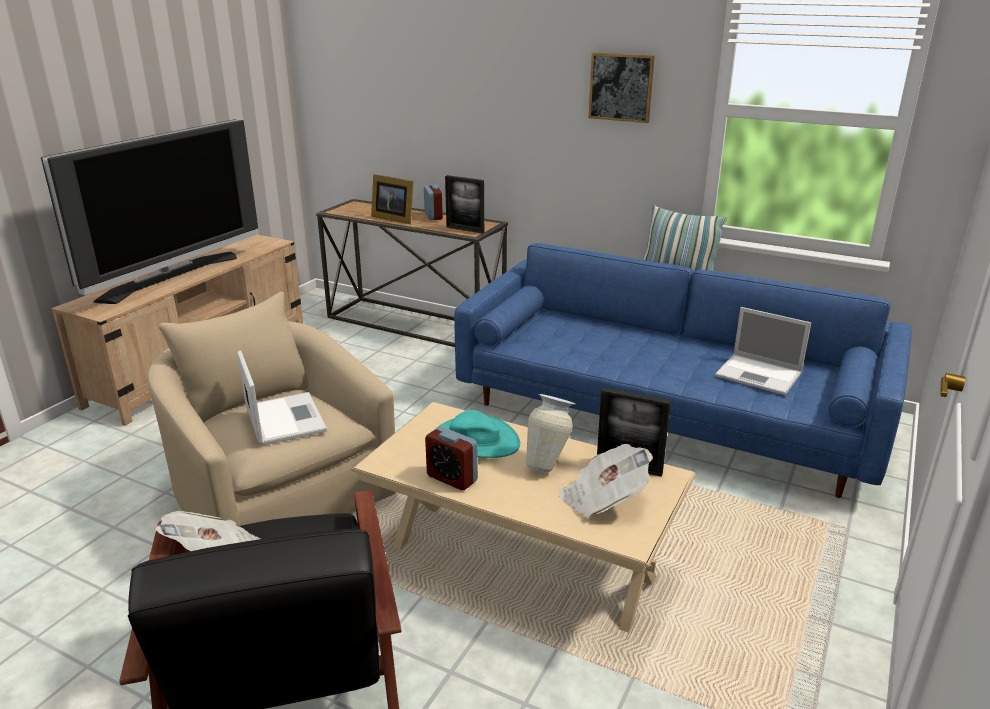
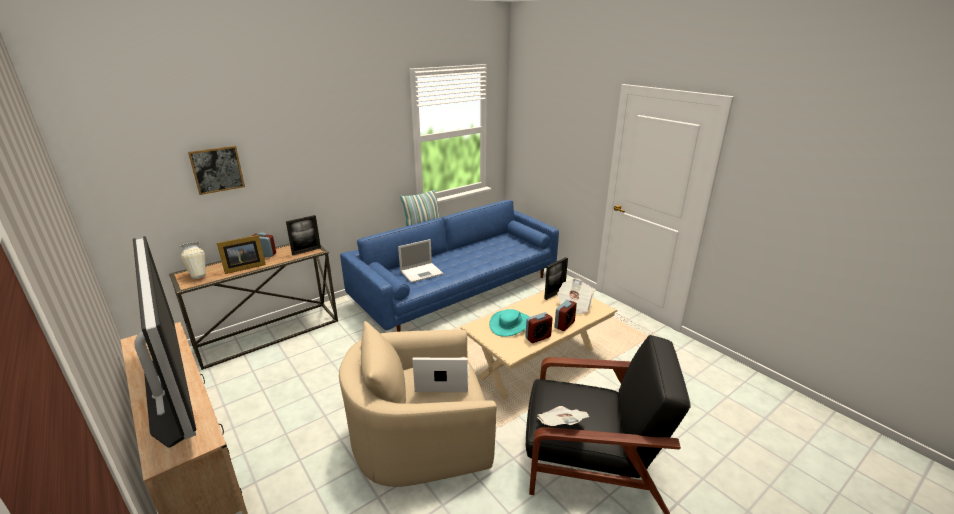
camera: 65 degrees left, 0 degrees up
(519, 500) = (564, 325): none -> alarm clock
(549, 463) = (540, 310): vase -> vase (199, 275)
(621, 87) = (367, 139): picture -> picture (217, 169)
(760, 375) = (496, 248): laptop -> laptop (422, 272)

